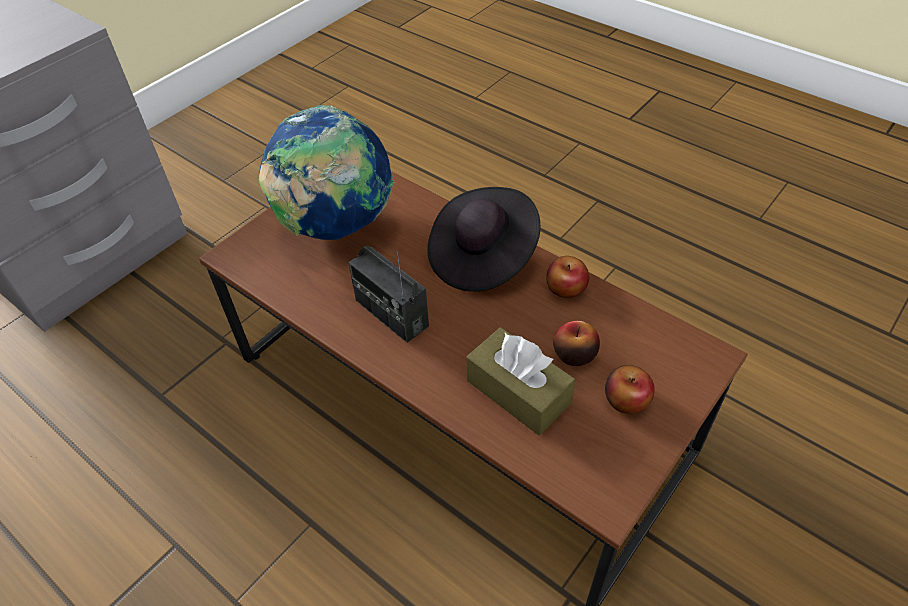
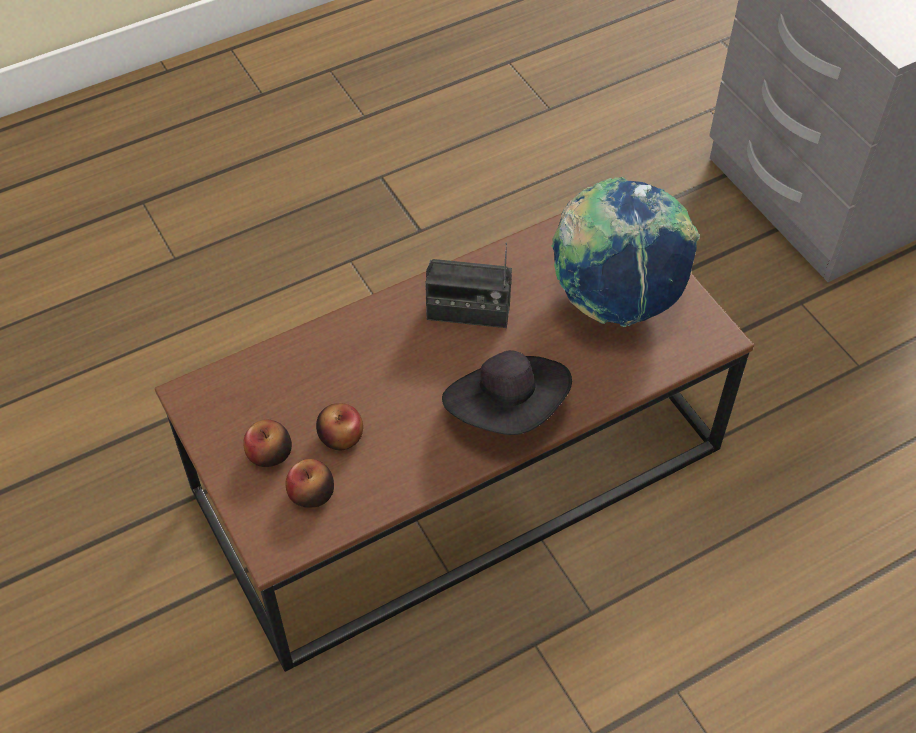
camera: 110 degrees right, 5 degrees up
(391, 313) = (468, 312): radio -> radio turned 150 degrees counterclockwise
(518, 392) = (325, 376): brown tissue box -> none
(566, 288) = (426, 466): apple -> apple (311, 493)

